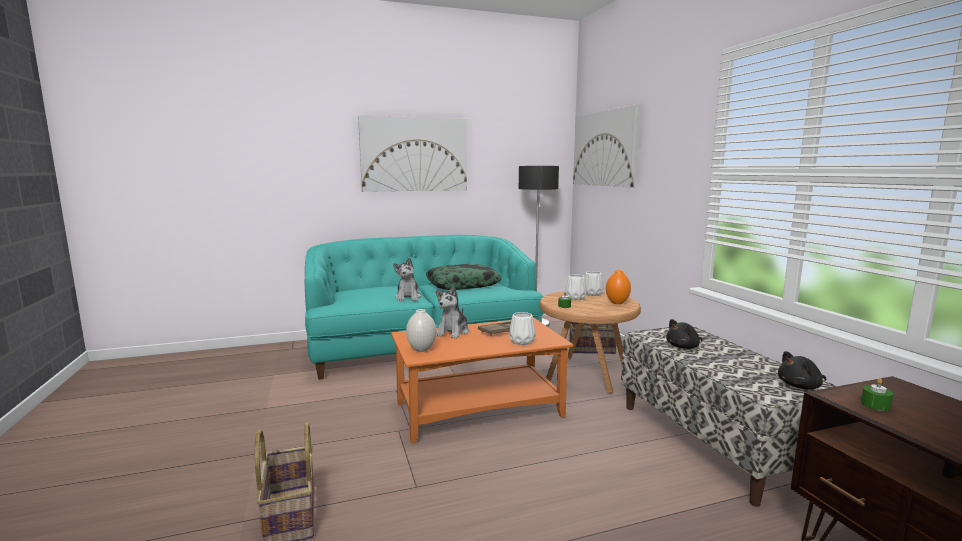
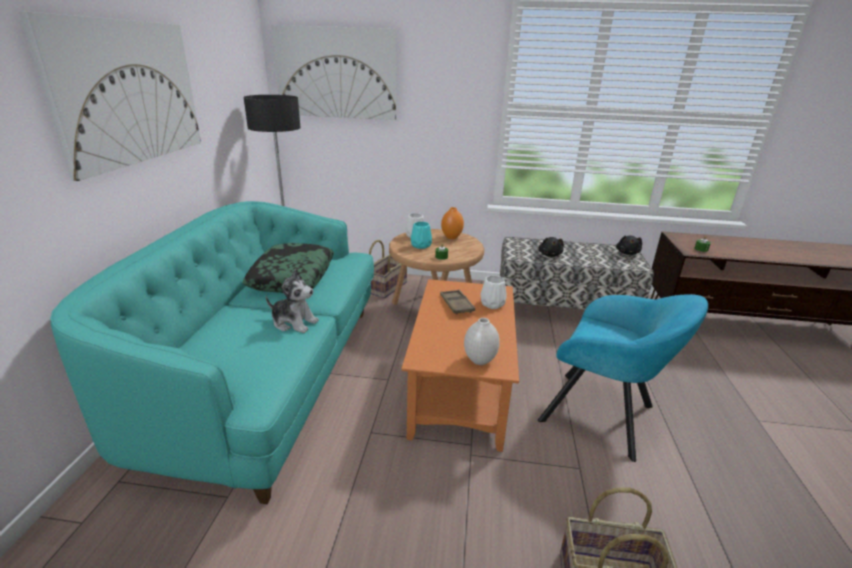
camera: 65 degrees left, 15 degrees up
(453, 332) = (438, 329): plush toy -> none
(511, 494) = (603, 416): none -> turquoise armchair
(575, 298) = (420, 246): white vase -> turquoise vase

